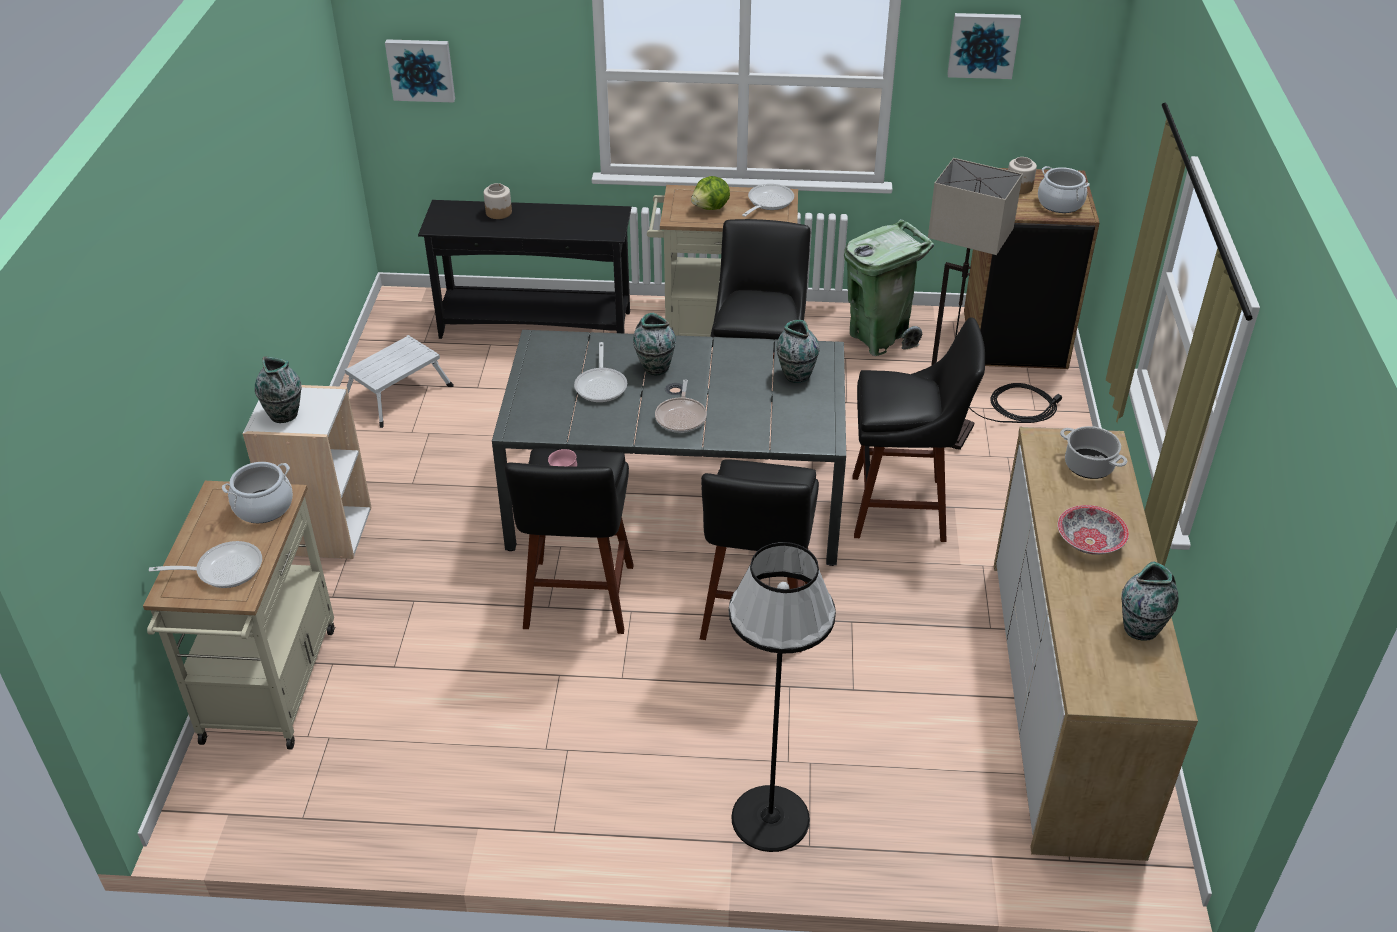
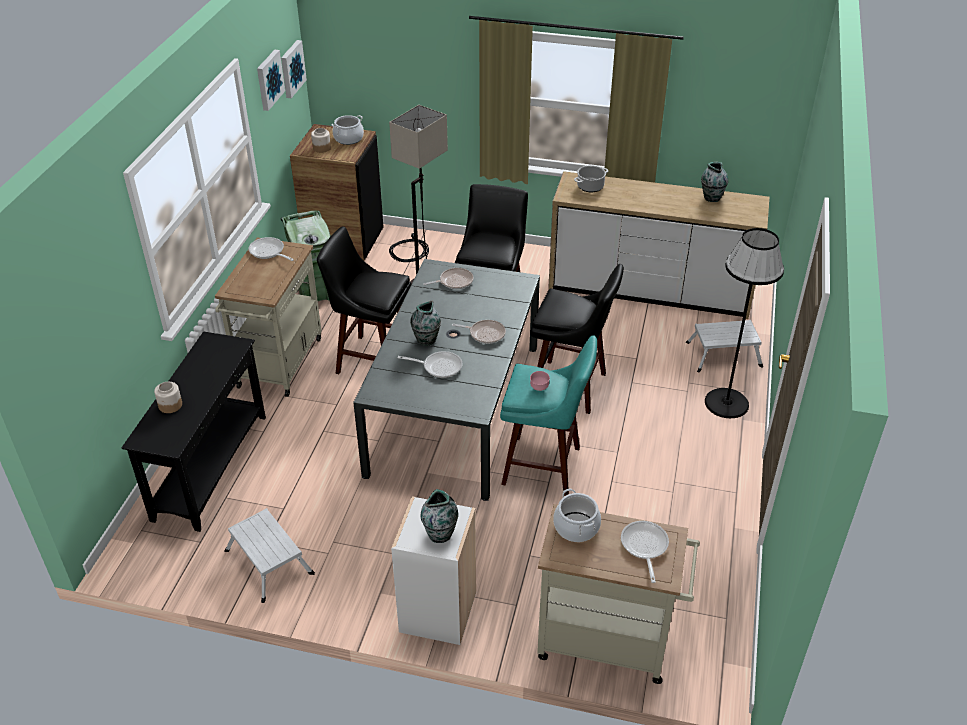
camera: 80 degrees left, 0 degrees up
(421, 69) = (66, 353): picture -> picture (291, 68)
(578, 600) = (545, 466): black stool -> turquoise stool
(711, 208) = (262, 278): lettuce -> none
(796, 375) = (454, 282): vase -> frying pan
(906, 814) = (724, 354): none -> white step ladder
(1090, 541) = (649, 198): bowl -> none

